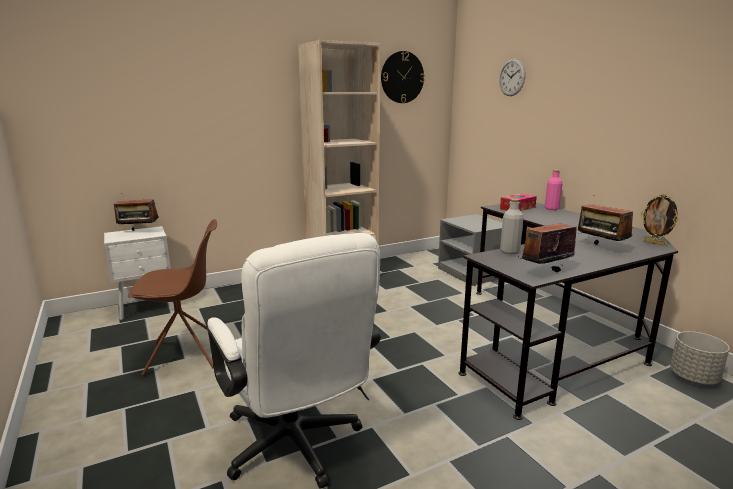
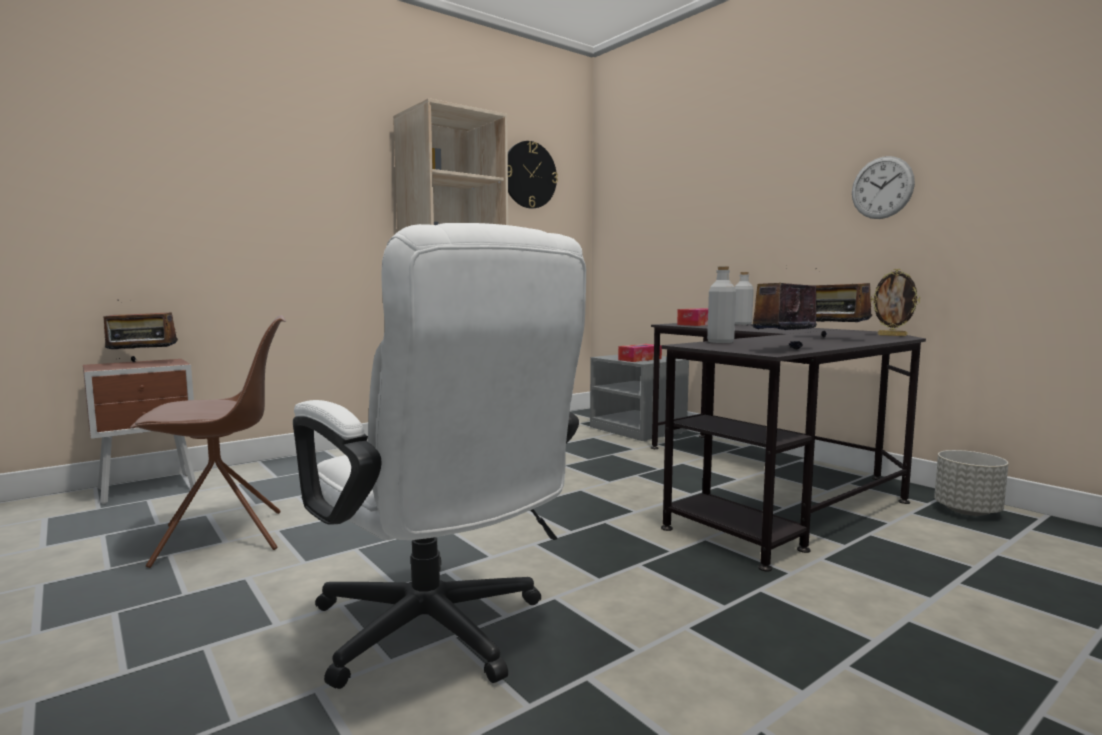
camera: 10 degrees left, 10 degrees down
(147, 308) = (150, 489): white nightstand -> brown nightstand
(475, 224) = (640, 359): none -> tissue box
(512, 77) = (672, 170): wall clock -> wall clock (882, 188)
(551, 209) = (742, 324): pink bottle -> grey bottle

